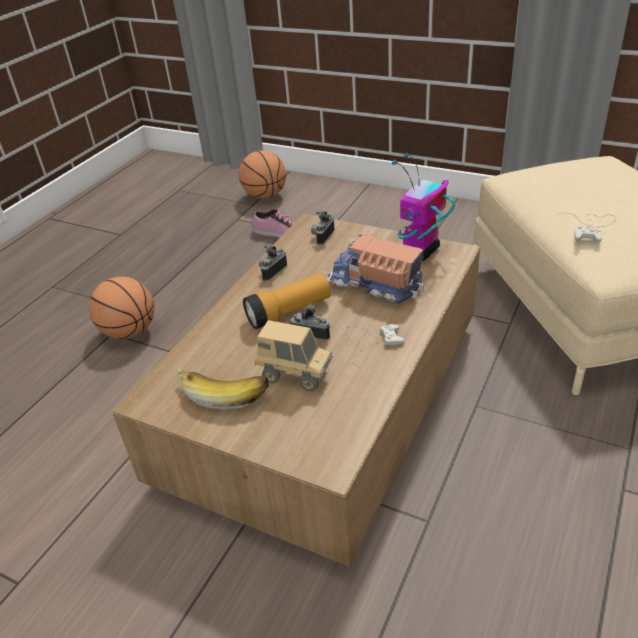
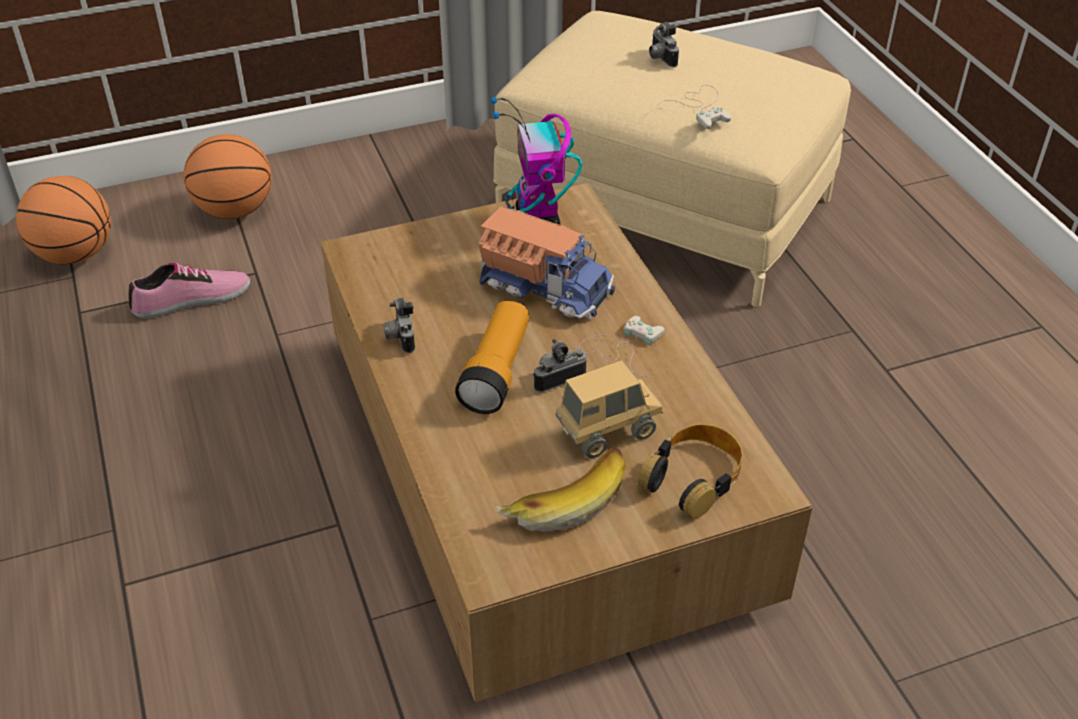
camera: 50 degrees left, 5 degrees up
(129, 332) = (150, 564): basketball -> basketball (235, 211)
(302, 428) = (693, 477): none -> headphones
(322, 236) = (395, 260): camera -> camera (660, 59)
(376, 285) = (545, 285): toy truck -> toy truck turned 135 degrees counterclockwise

